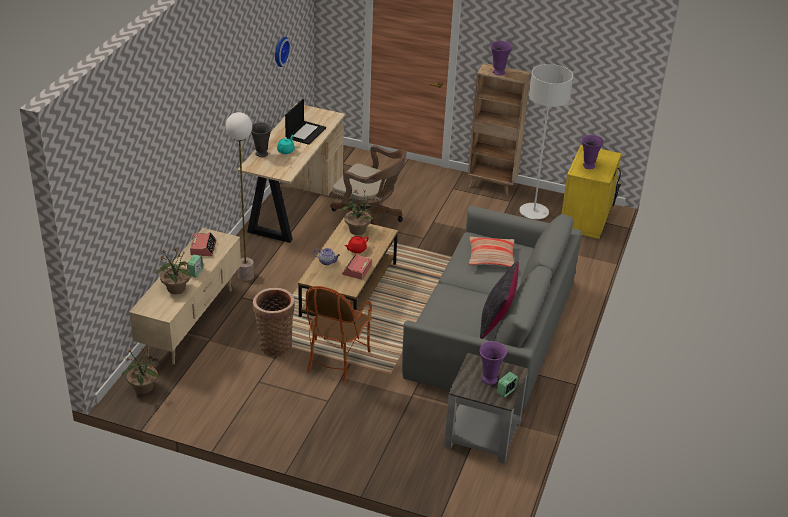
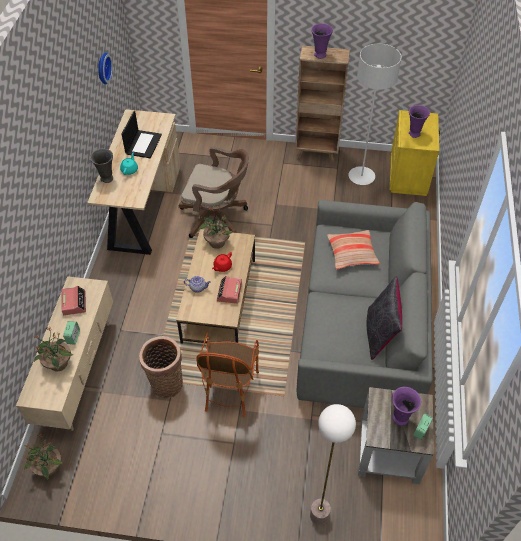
camera: 10 degrees left, 15 degrees up
(246, 276) = (118, 303): floor lamp -> floor lamp (319, 516)

